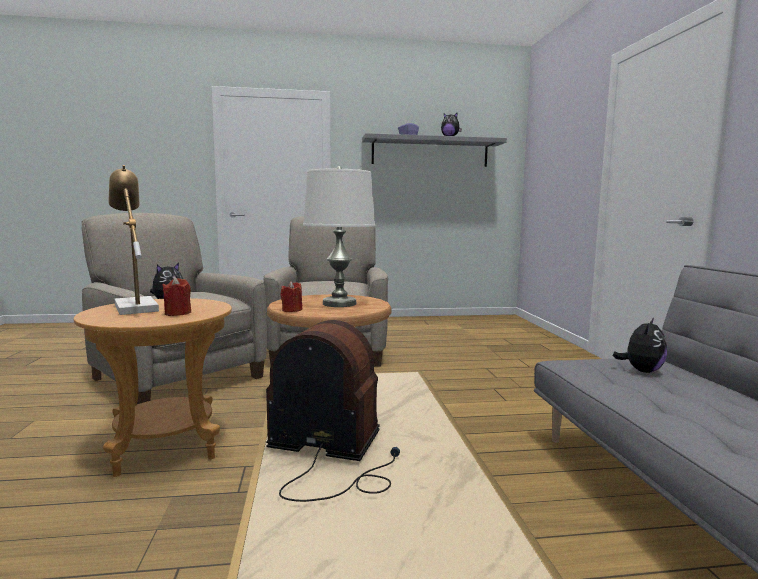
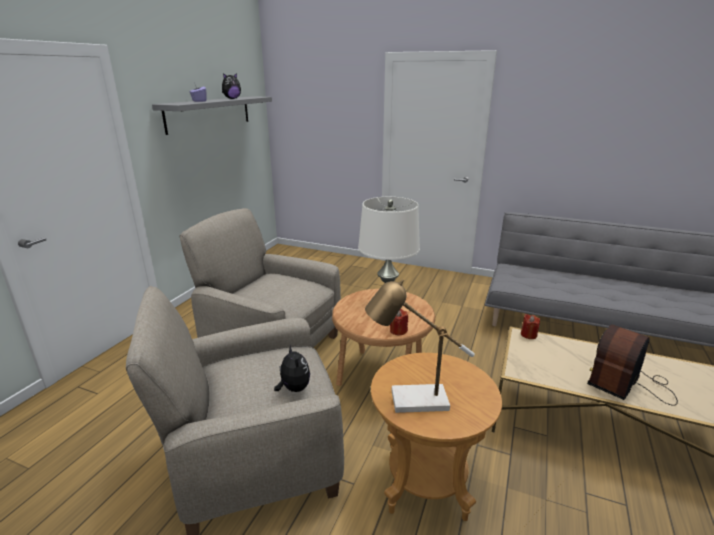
camera: 60 degrees left, 15 degrees up
(178, 313) = (456, 380): red candle -> red candle (528, 335)
(641, 371) = (527, 275): plush toy -> none

